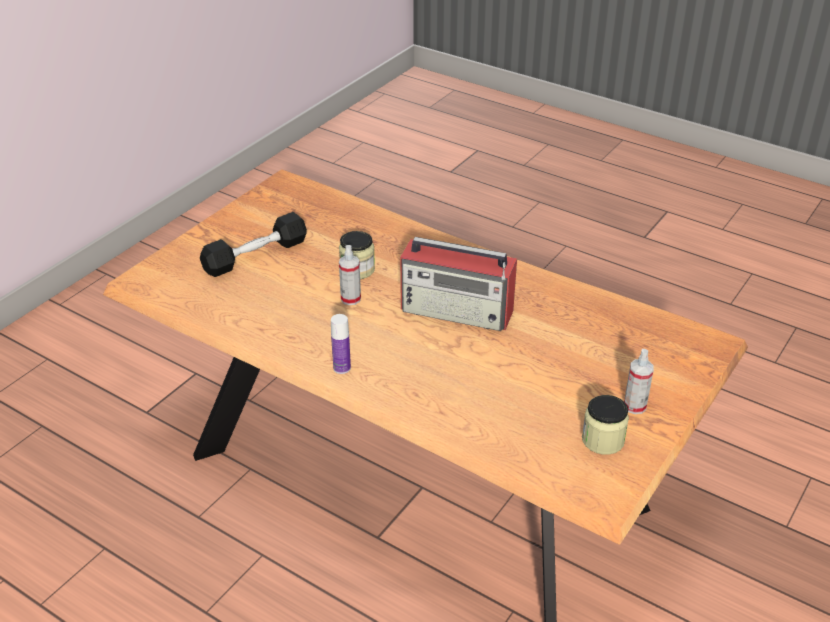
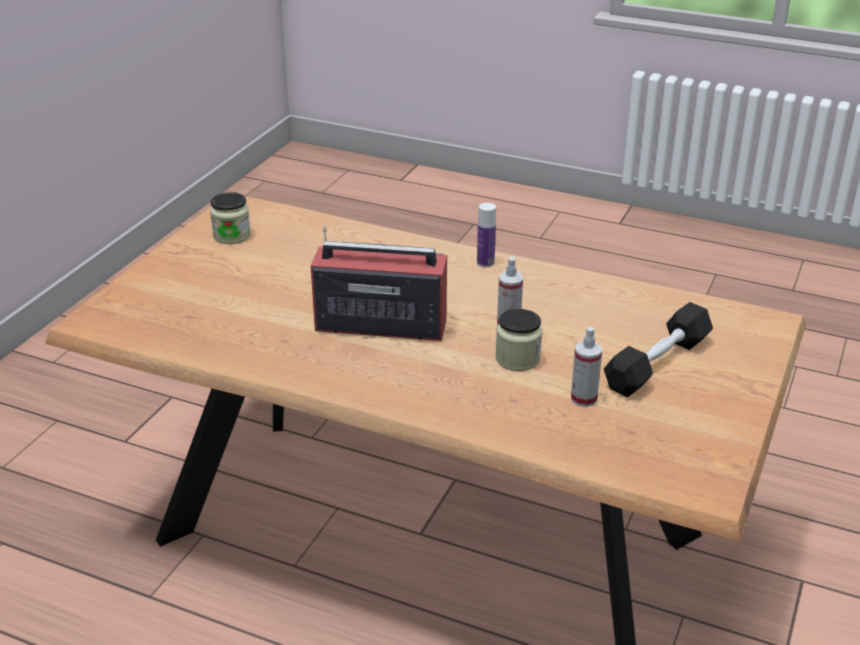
camera: 170 degrees right, 5 degrees down
(634, 406) = (195, 260): spray bottle -> spray bottle (583, 399)

